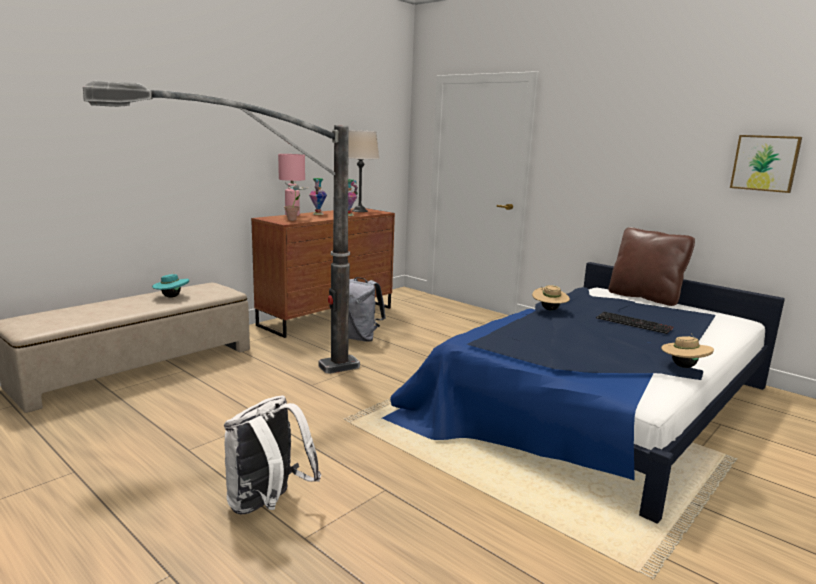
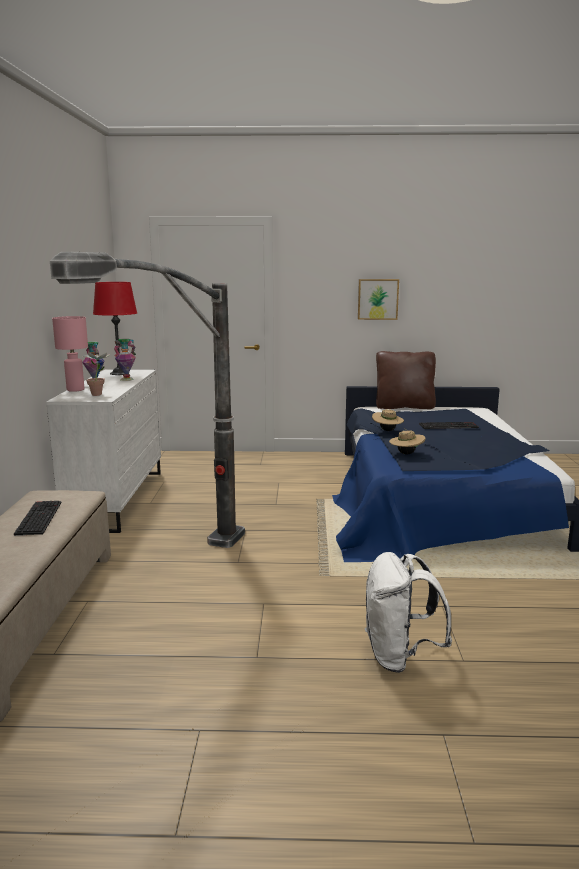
camera: 40 degrees left, 0 degrees up
(171, 297) = (38, 517): turquoise hat -> keyboard
(326, 316) = (115, 499): brown dresser -> white dresser
(359, 211) = (119, 373): beige table lamp -> red table lamp
(359, 338) = (190, 509): grey backpack -> none
(683, 366) = (529, 445): beige hat -> beige hat (406, 453)
(765, 163) = (473, 290): picture -> picture (377, 299)

